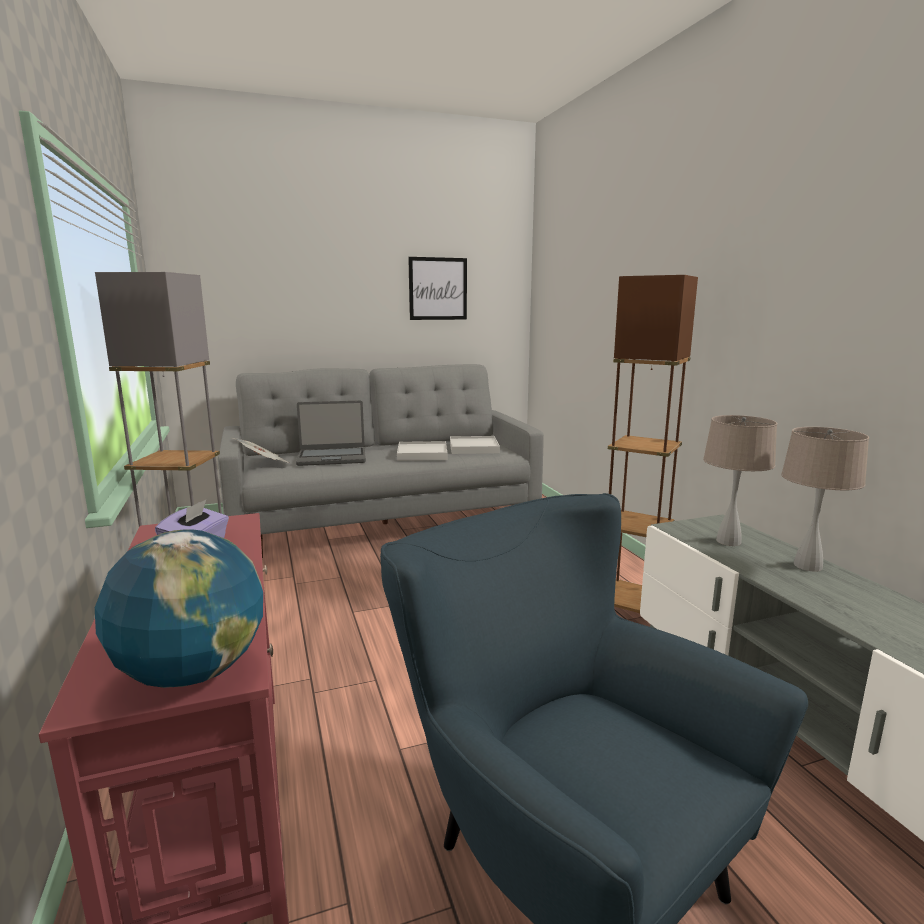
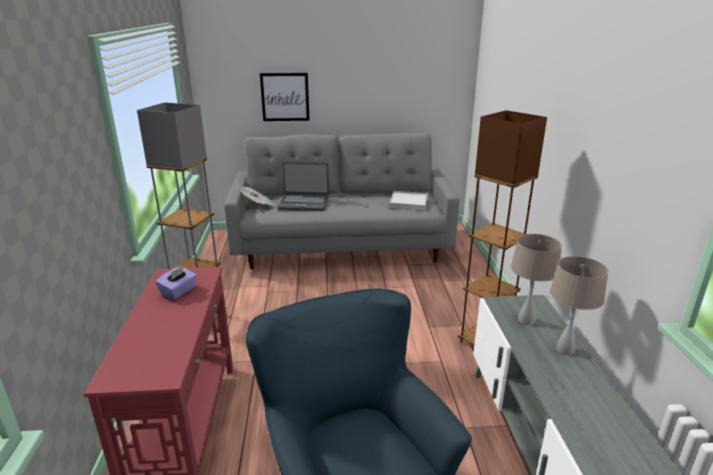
camera: 15 degrees right, 10 degrees up
(192, 673) = (150, 374): globe -> none
(422, 454) = (367, 206): white tray -> none
(438, 289) = (398, 71): picture -> picture (285, 97)

